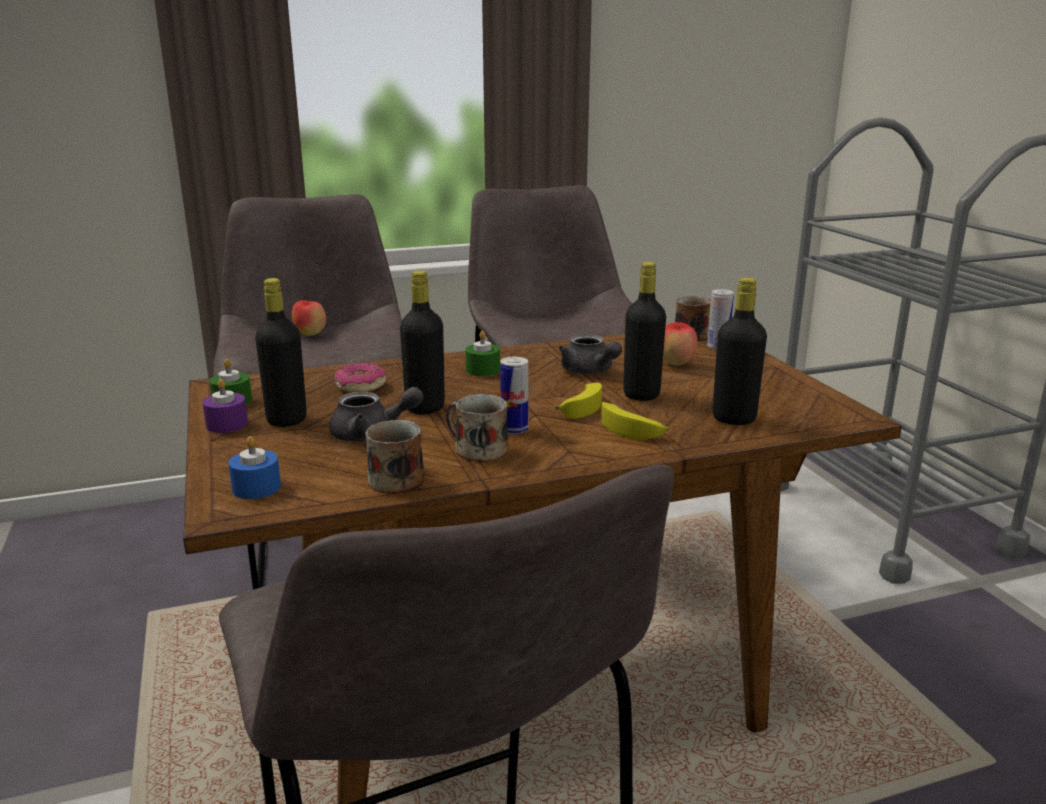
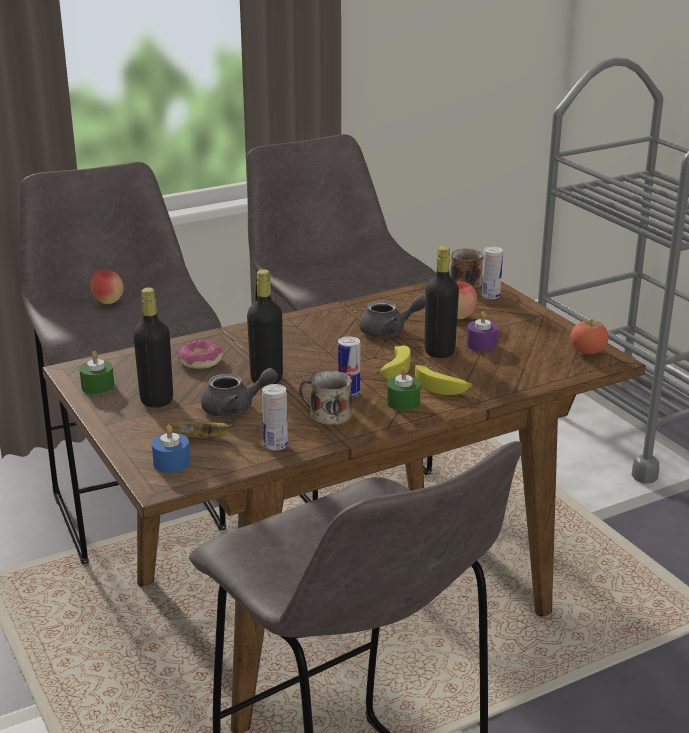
camera: 10 degrees left, 5 degrees up
(227, 424) = (108, 409): purple candle -> purple candle (481, 344)
(311, 463) = (201, 438): none -> banana
(396, 478) = (276, 445): mug -> can
(483, 370) = (298, 336): green candle -> green candle (403, 402)
(589, 371) = (389, 331): grey teapot -> grey teapot turned 60 degrees counterclockwise
(734, 418) = (518, 369): black bottle -> none
(826, 407) = (587, 352): none -> tomato

